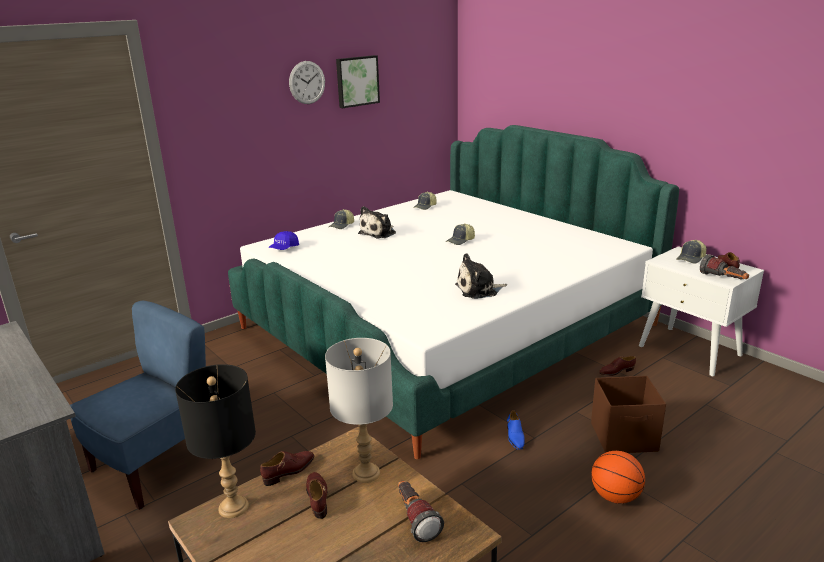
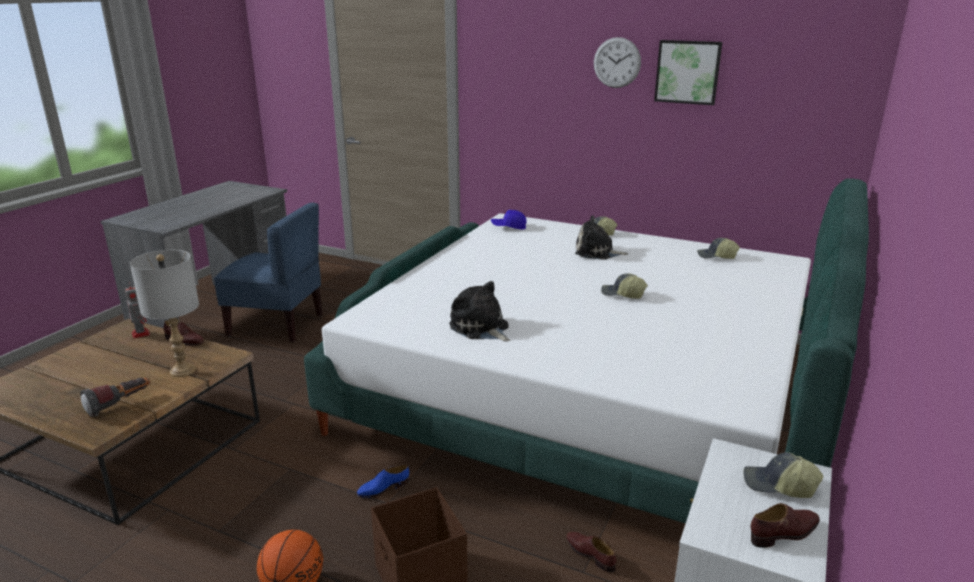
camera: 65 degrees right, 0 degrees up
(233, 507) = (140, 333): black table lamp -> toy robot
(318, 497) = (150, 359): brown shoe -> none
(723, 279) = (709, 528): flashlight -> none

